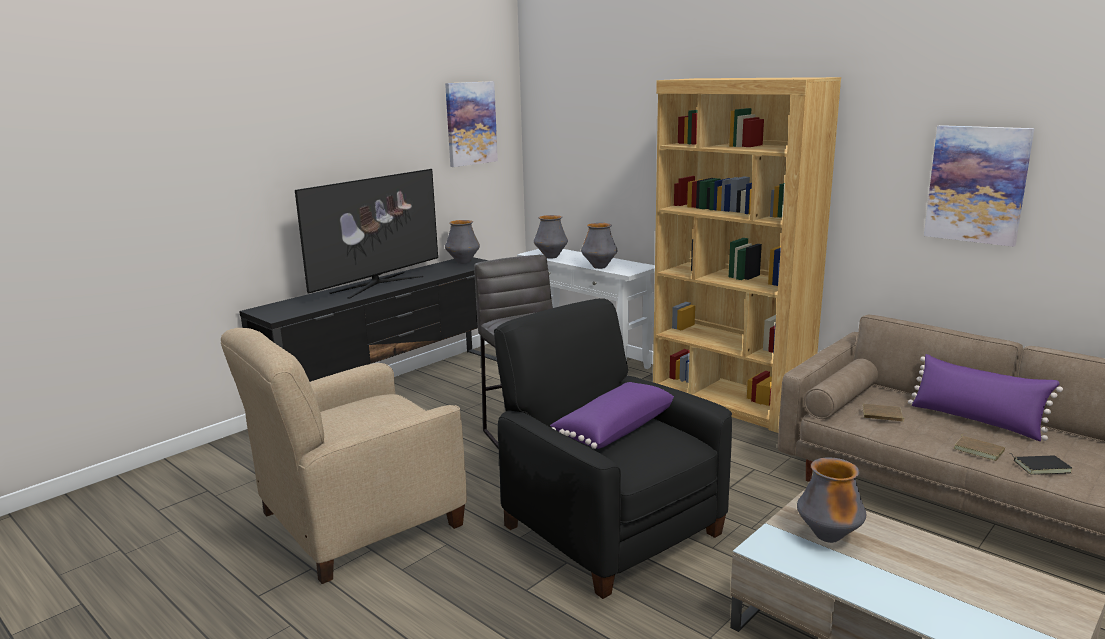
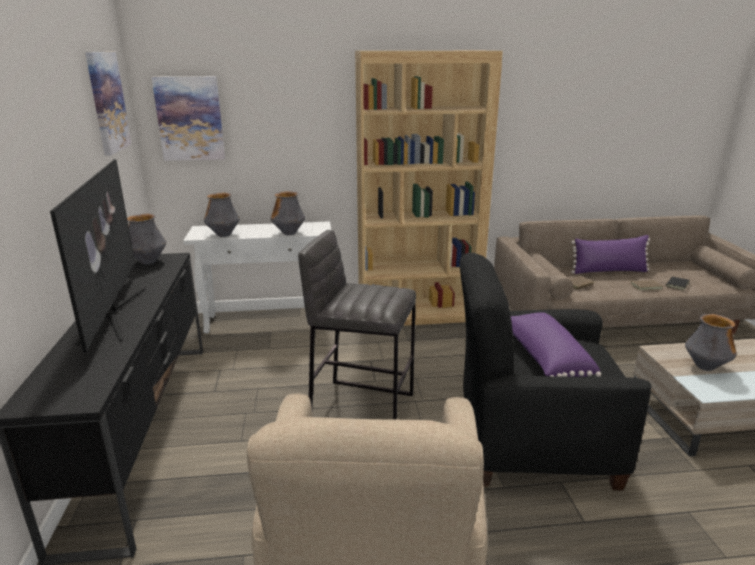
camera: 50 degrees left, 5 degrees up
(977, 184) = (571, 123): picture -> picture (190, 119)

